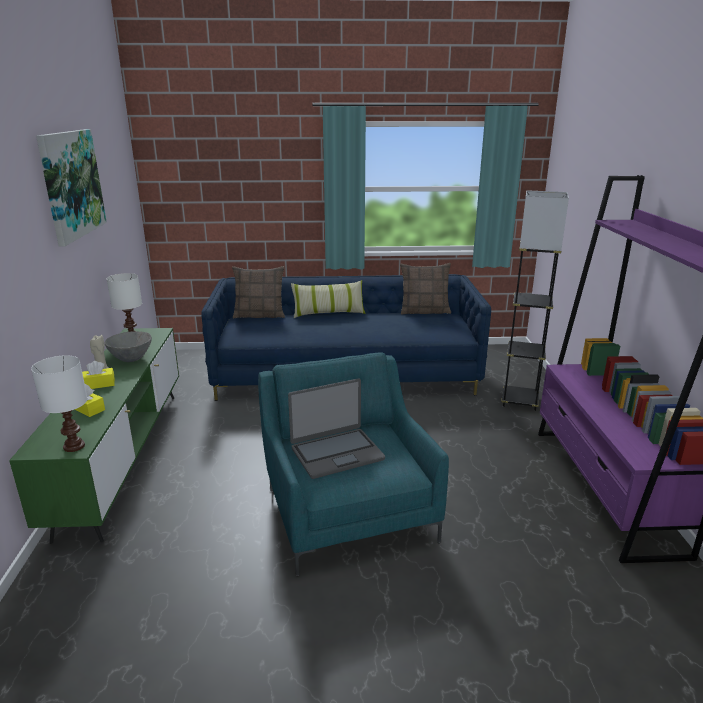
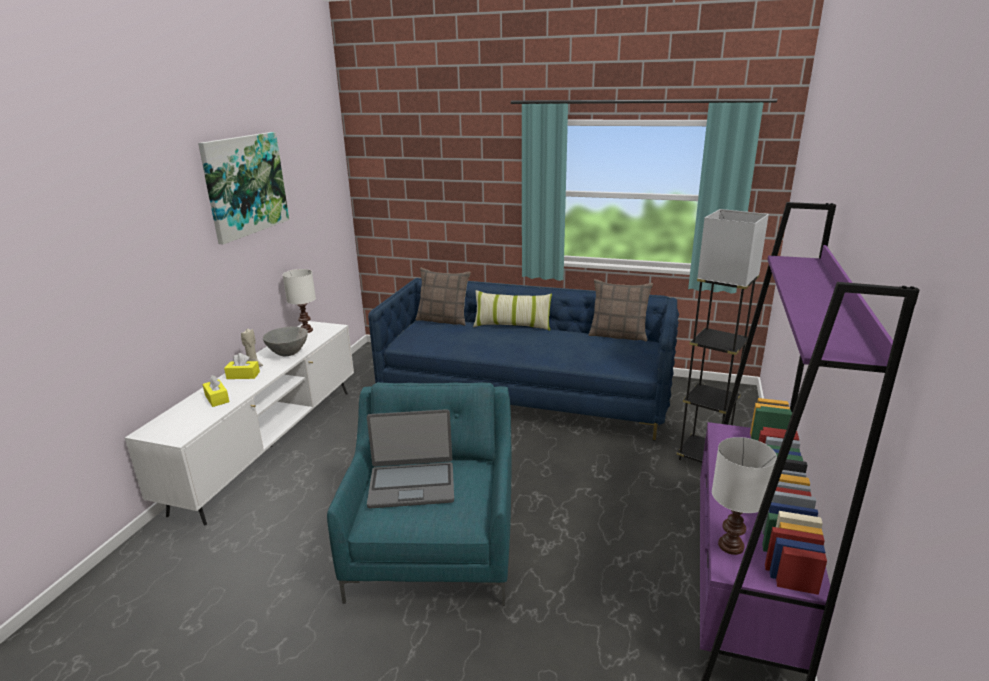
camera: 20 degrees right, 0 degrees up
(73, 447) = (178, 434): white table lamp -> white table lamp (730, 546)
(124, 457) = (271, 446): green tv stand -> white tv stand

